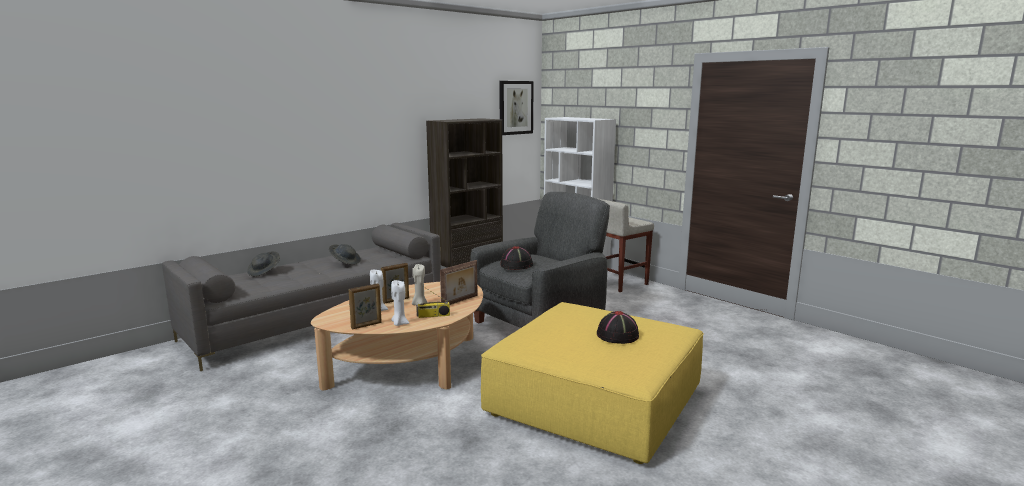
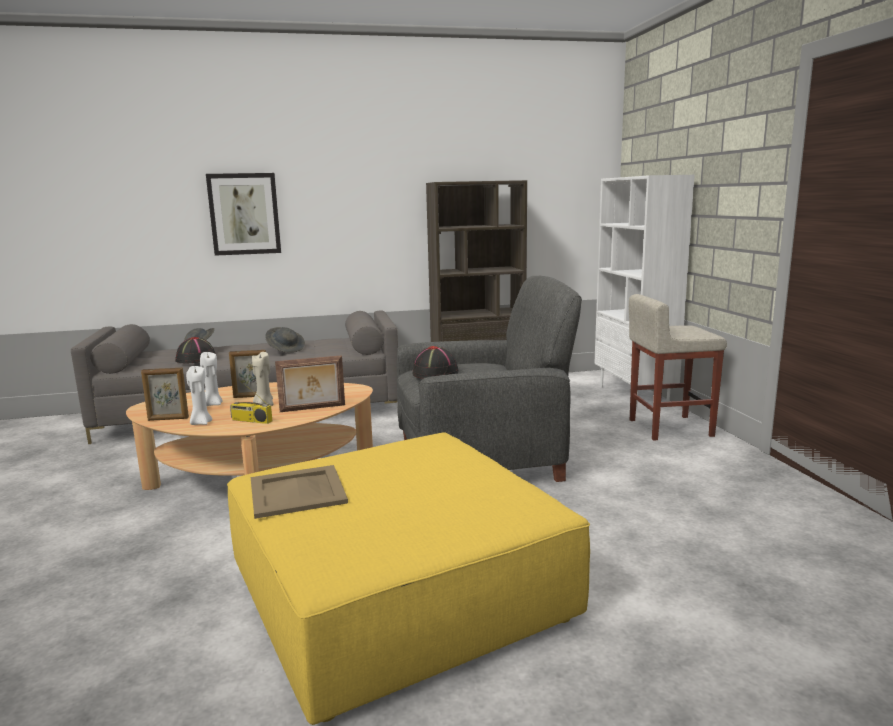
camera: 30 degrees right, 0 degrees up
(515, 107) = (574, 168): picture -> picture (244, 214)
(548, 348) = (298, 492): none -> beige tray
(617, 336) = (424, 496): black hat -> black hat (195, 359)

